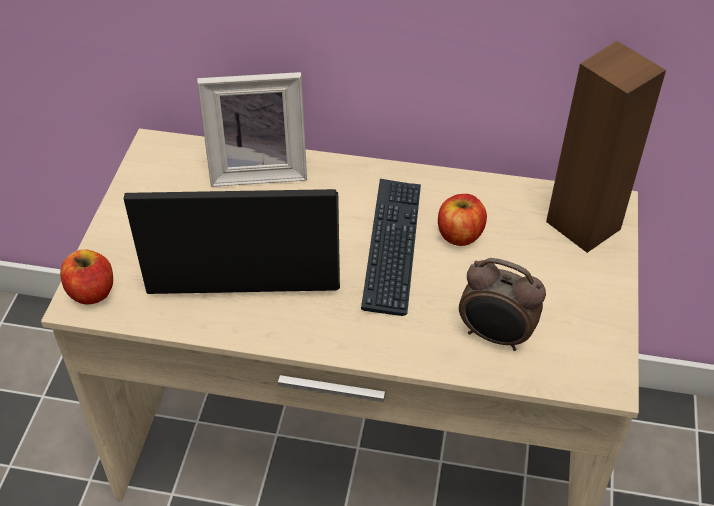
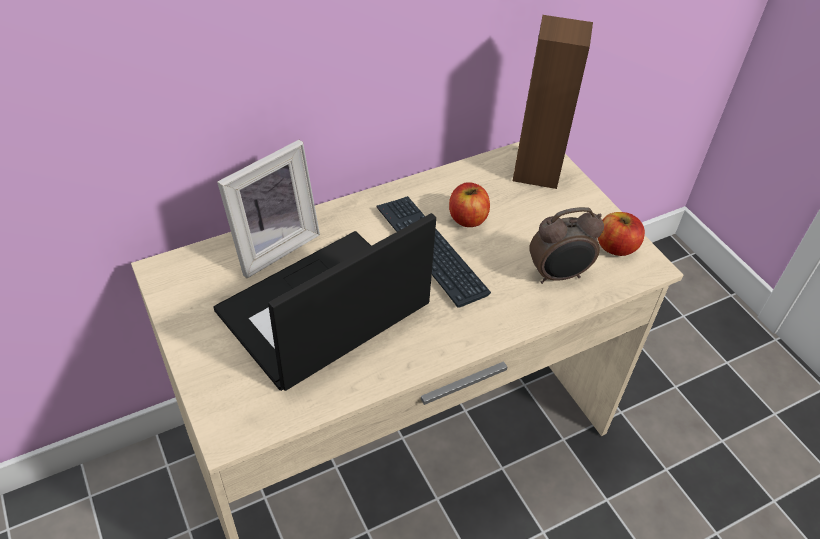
camera: 40 degrees left, 0 degrees up
(92, 292) = (231, 418): apple -> apple (616, 247)

